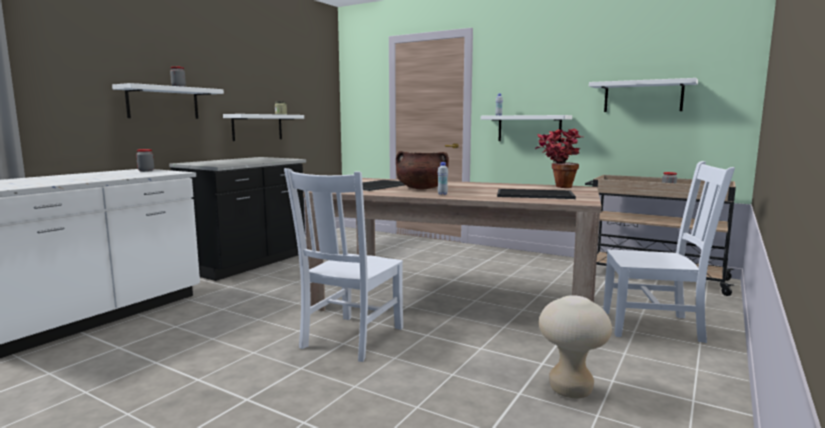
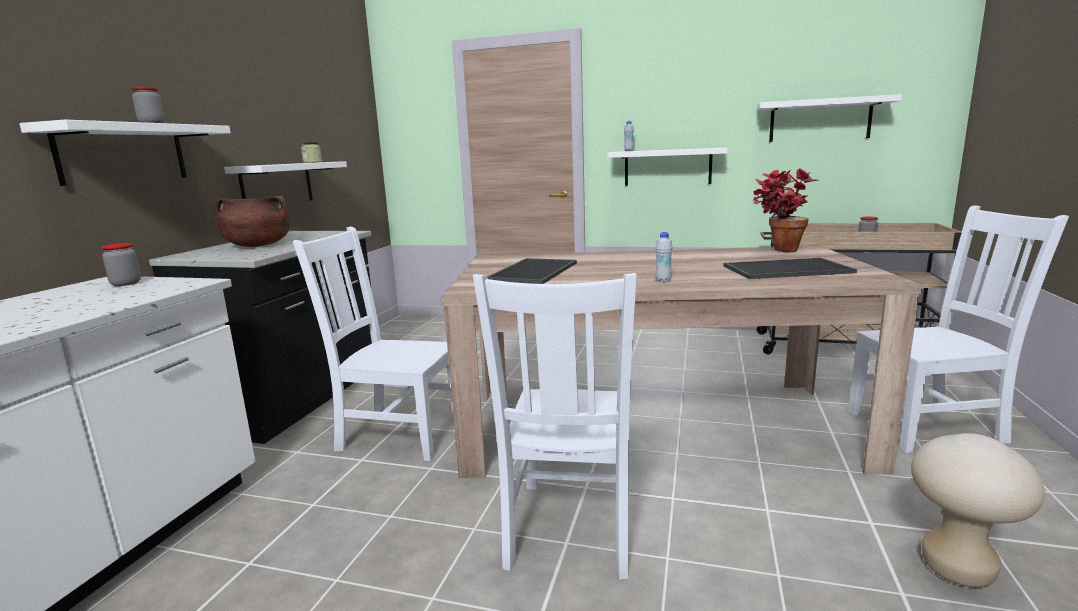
camera: 15 degrees left, 5 degrees up
(291, 286) = (397, 434): none -> white chair
(421, 188) = (610, 271): brown cooking pot -> brown cooking pot (257, 246)

